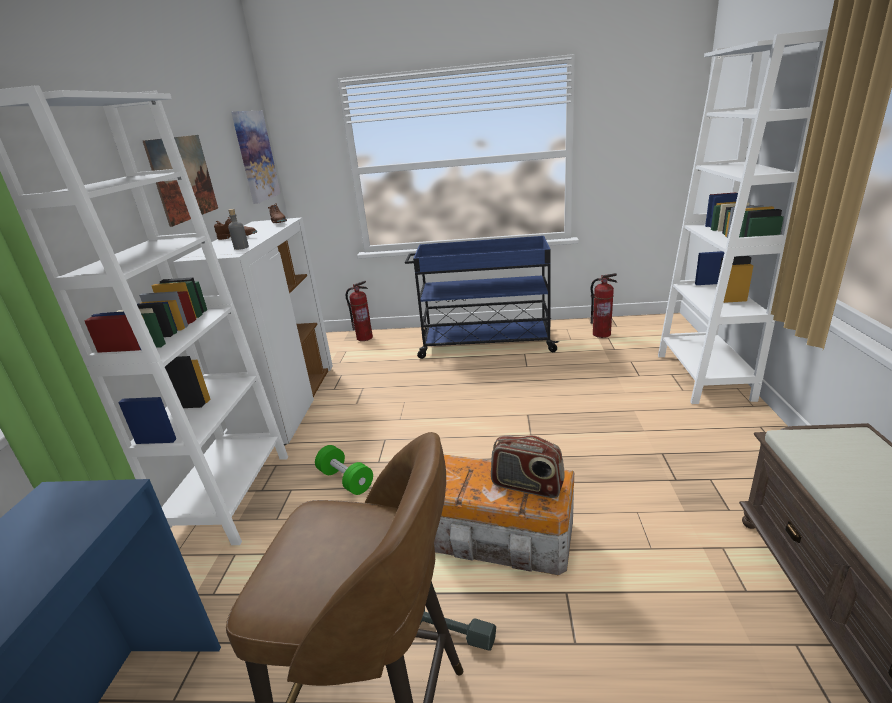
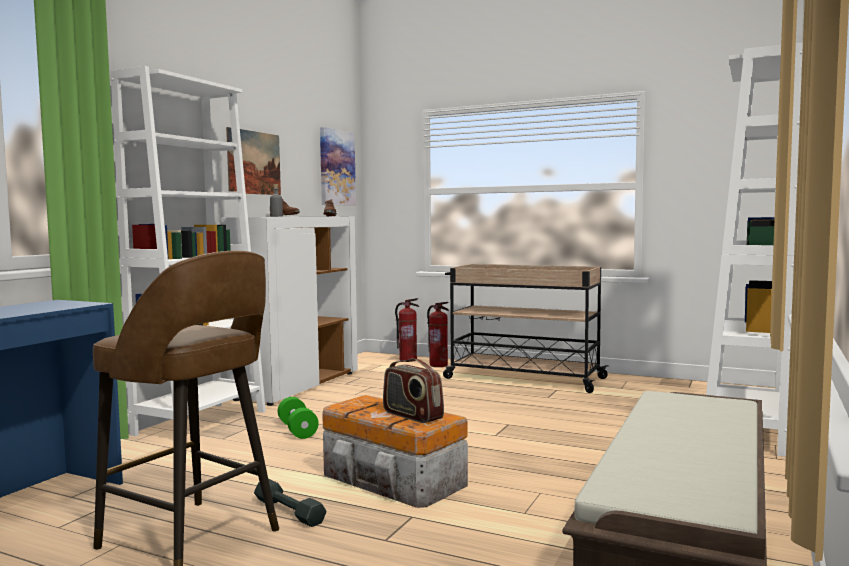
camera: 20 degrees right, 20 degrees down
(484, 343) = (522, 378): blue cart -> beige cart
(601, 334) = (662, 389): fire extinguisher -> fire extinguisher (439, 365)

